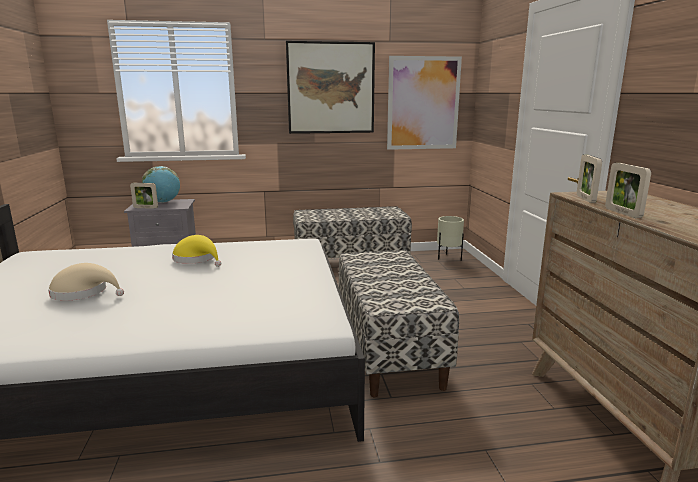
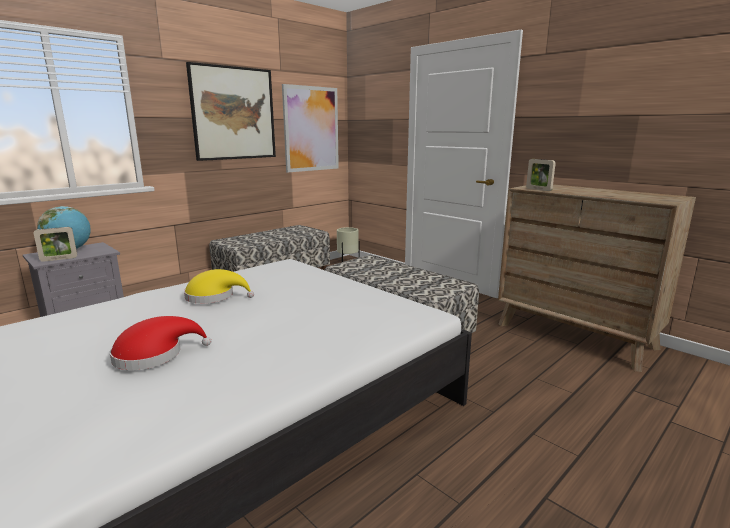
camera: 35 degrees left, 0 degrees up
(83, 292) = (154, 355): beige hat -> red hat
(623, 213) = (580, 194): picture frame -> none

